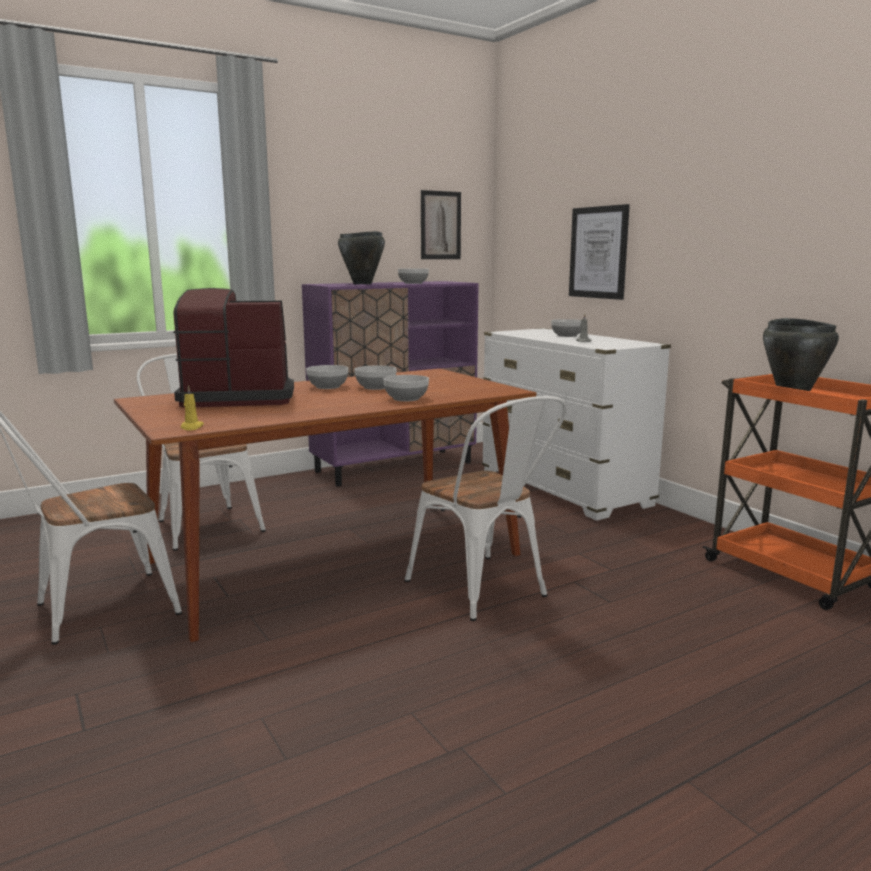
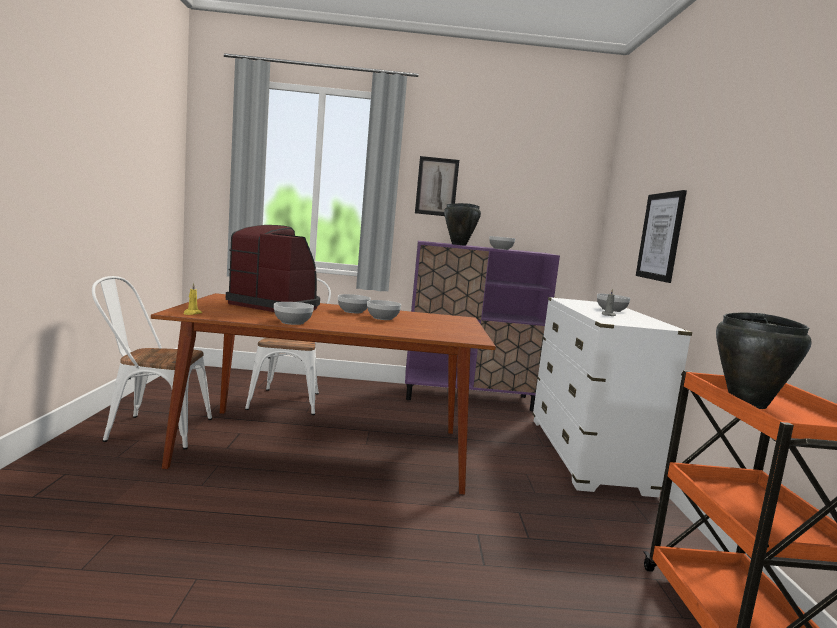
camera: 30 degrees right, 5 degrees down
(407, 398) = (377, 328): bowl -> bowl (293, 322)
(440, 225) = (550, 206): picture -> picture (436, 186)
(484, 591) = (391, 511): white chair -> none

